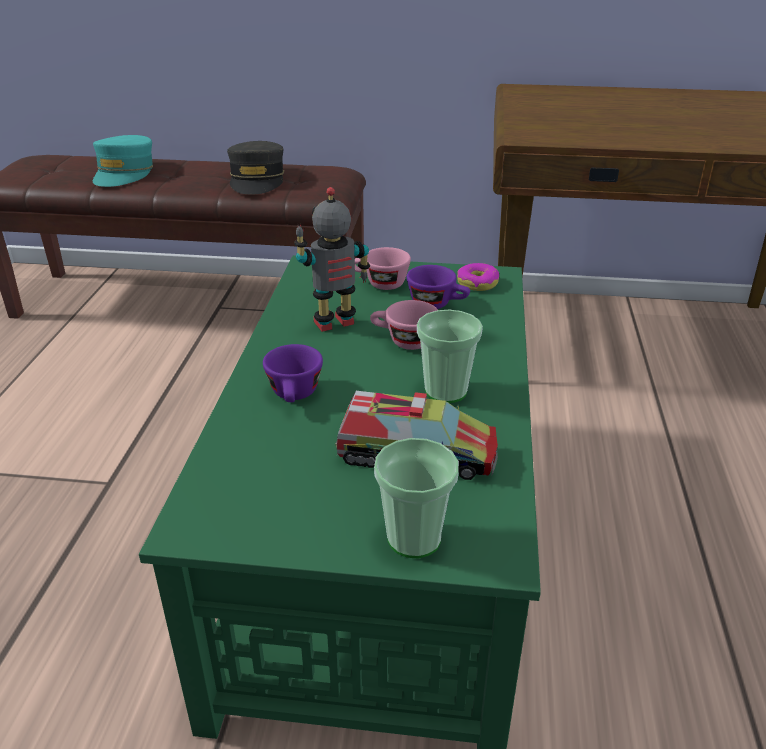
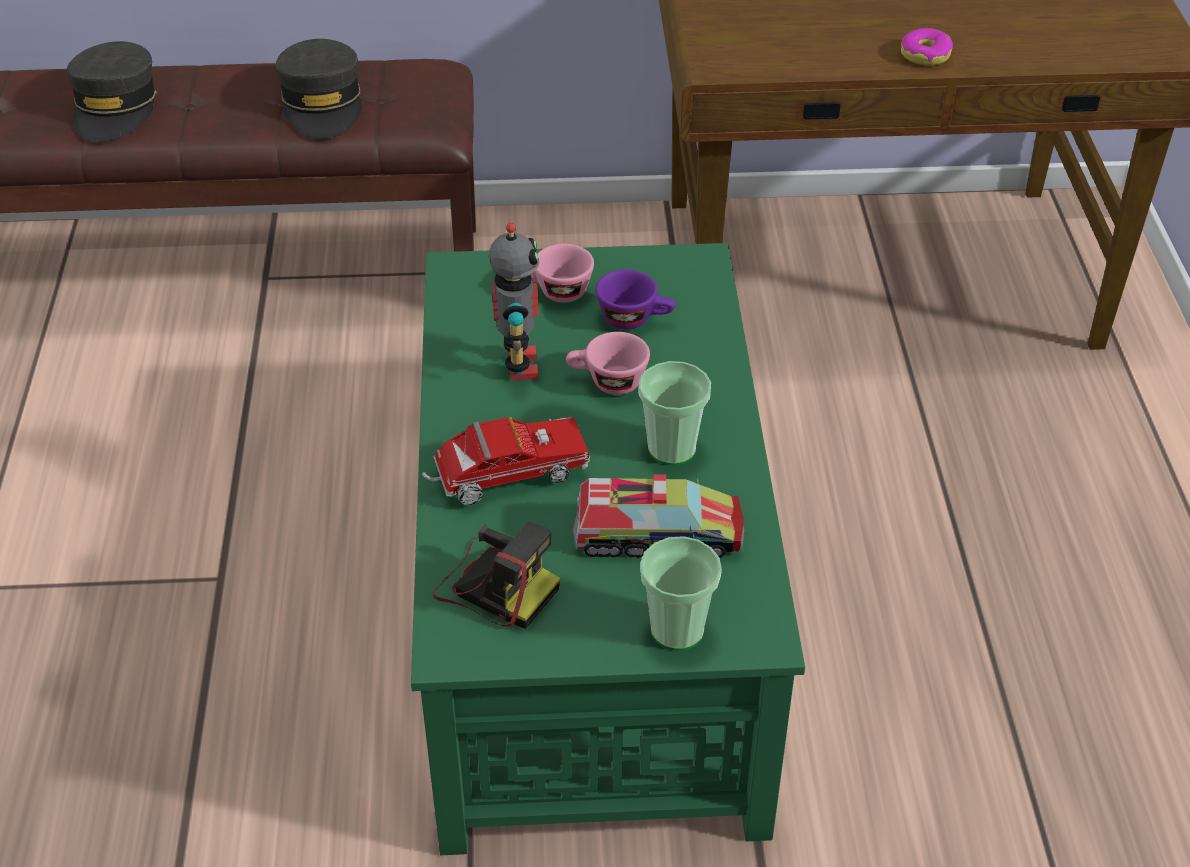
camera: 10 degrees left, 10 degrees up
(124, 173) = (115, 107): turquoise cap -> grey cap
(253, 478) = (495, 586): none -> camera
(295, 396) = (504, 476): purple cup -> toy truck
(335, 324) = (518, 366): toy robot -> toy robot turned 120 degrees clockwise
(477, 283) = (677, 278): donut -> donut (925, 54)

